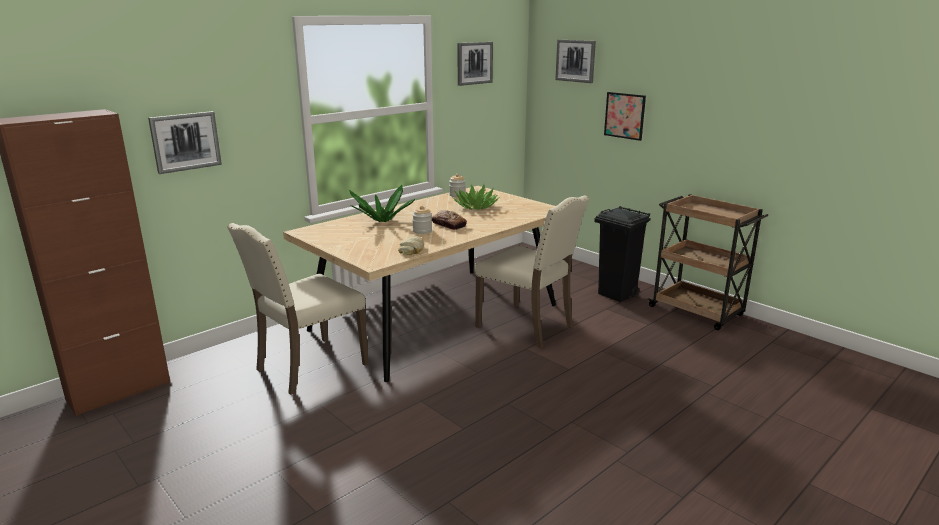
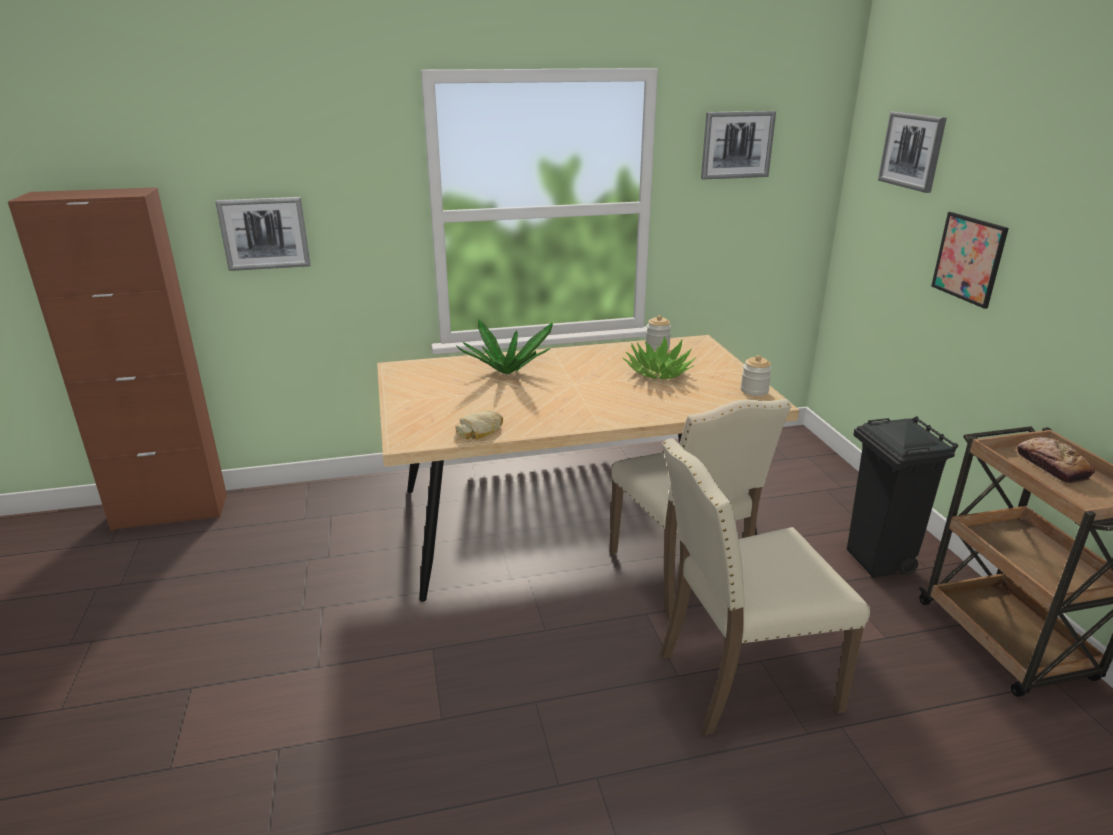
camera: 30 degrees right, 5 degrees up
(308, 367) = (361, 545): beige chair -> beige chair (742, 679)
(422, 231) = (533, 400): jar -> jar (754, 390)
(448, 224) = (581, 397): bread -> bread (1051, 466)

